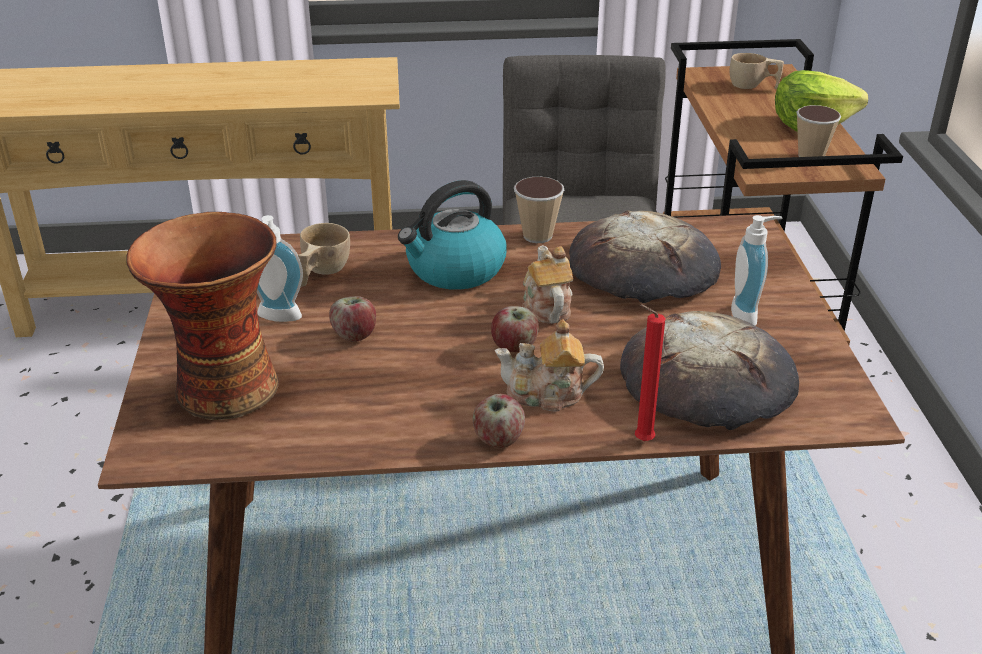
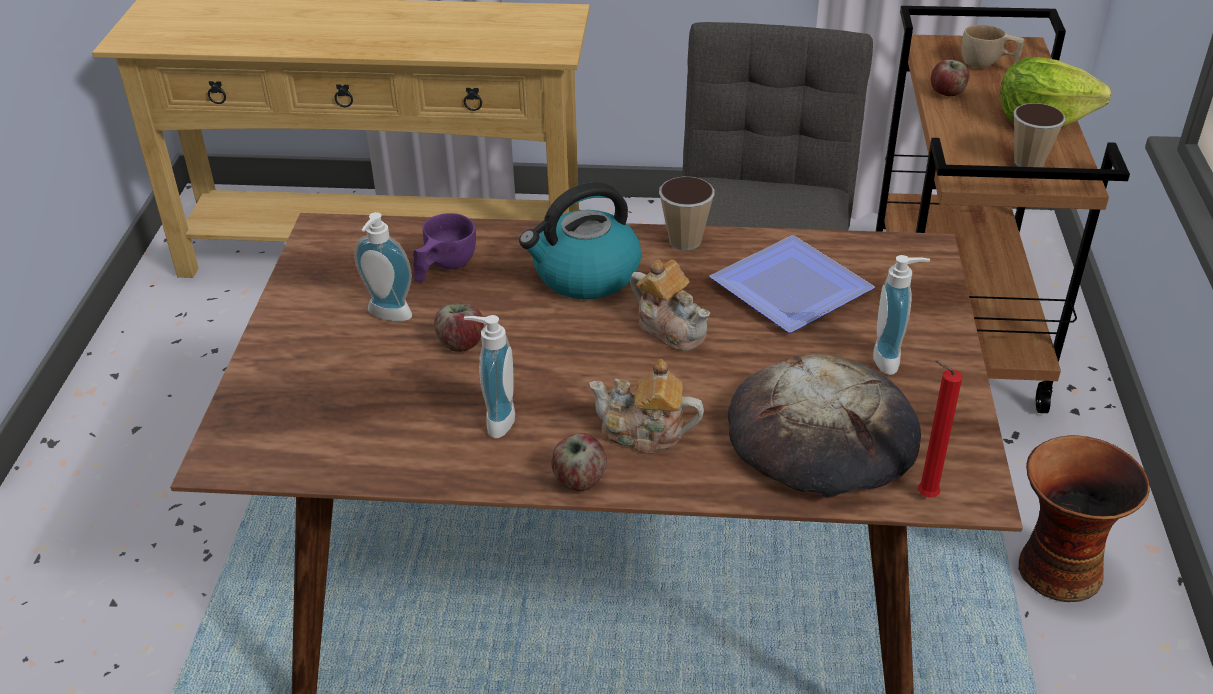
camera: 10 degrees right, 5 degrees up
(223, 388) = (314, 392): vase -> vase (1056, 569)
(320, 273) = (443, 267): beige cup -> purple cup
(404, 396) = (494, 420): none -> soap dispenser
(514, 347) = (625, 373): apple -> apple (947, 93)
(546, 306) = (671, 328): teapot -> teapot turned 135 degrees clockwise
(640, 441) = (729, 498): red candle -> red candle (923, 496)
(643, 269) = (790, 292): bread -> plate

